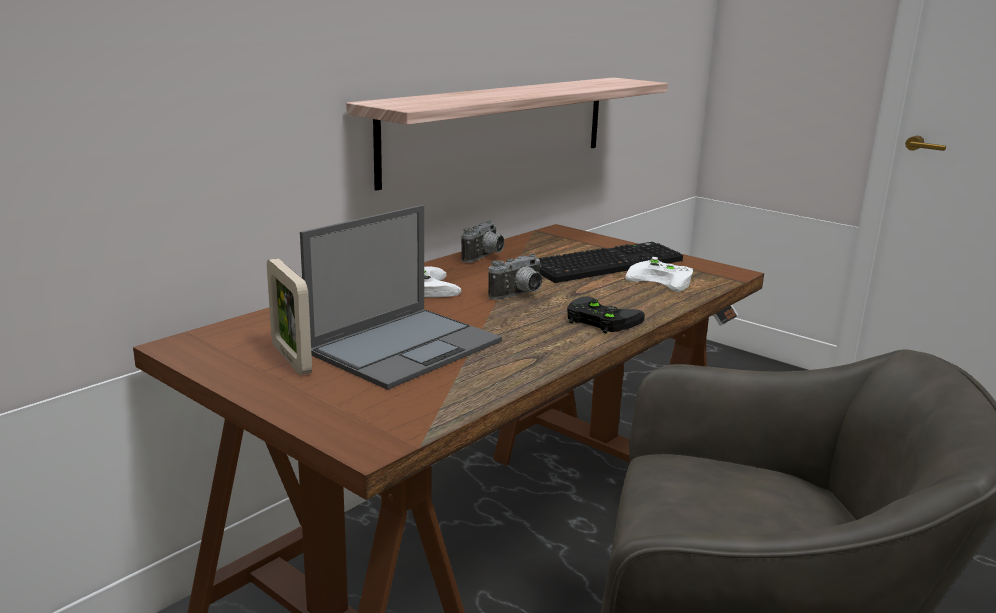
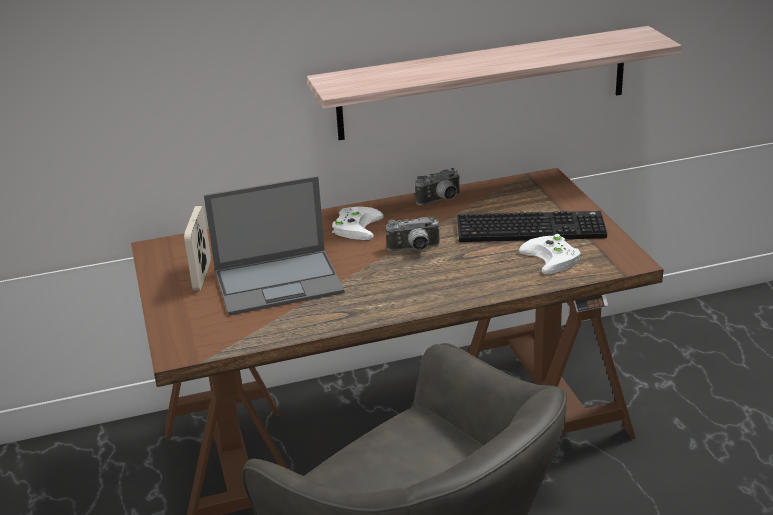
camera: 35 degrees right, 10 degrees up
(599, 320) = (440, 289): black game controller -> none

